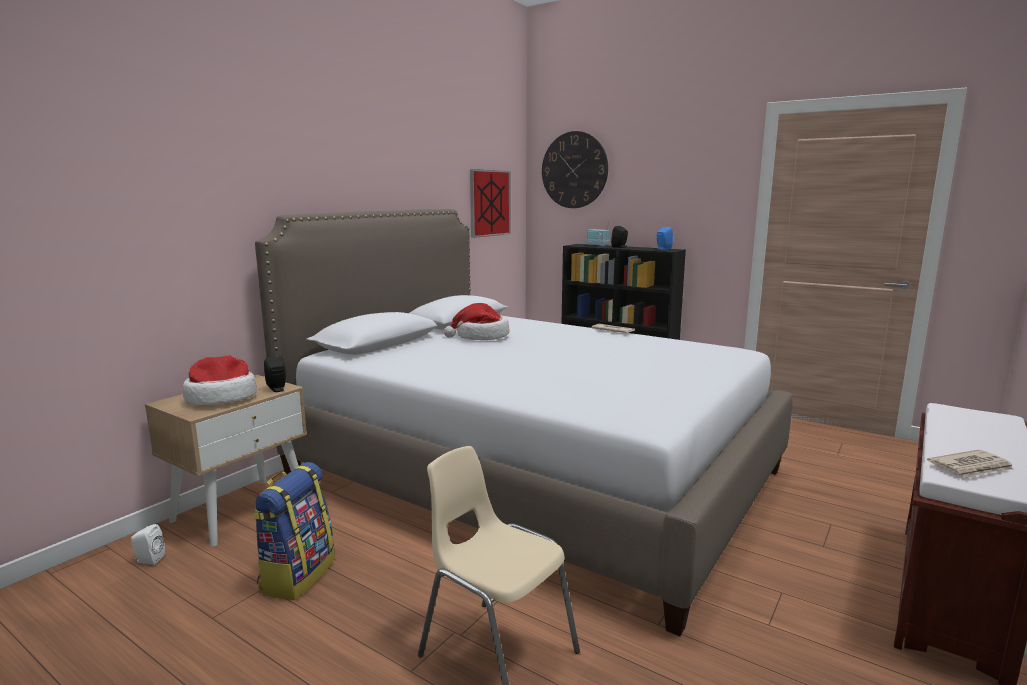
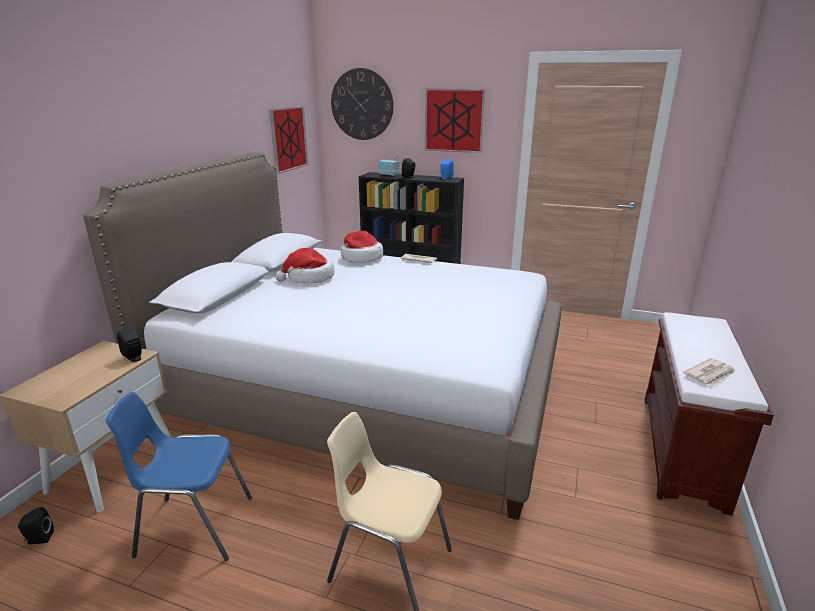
camera: 15 degrees left, 10 degrees up
(148, 560) = (39, 539): white speaker -> black speaker
(221, 397) = (80, 376): hat -> hat (361, 258)
(297, 575) = (194, 526): backpack -> blue chair
(676, 184) = (454, 120): none -> picture

